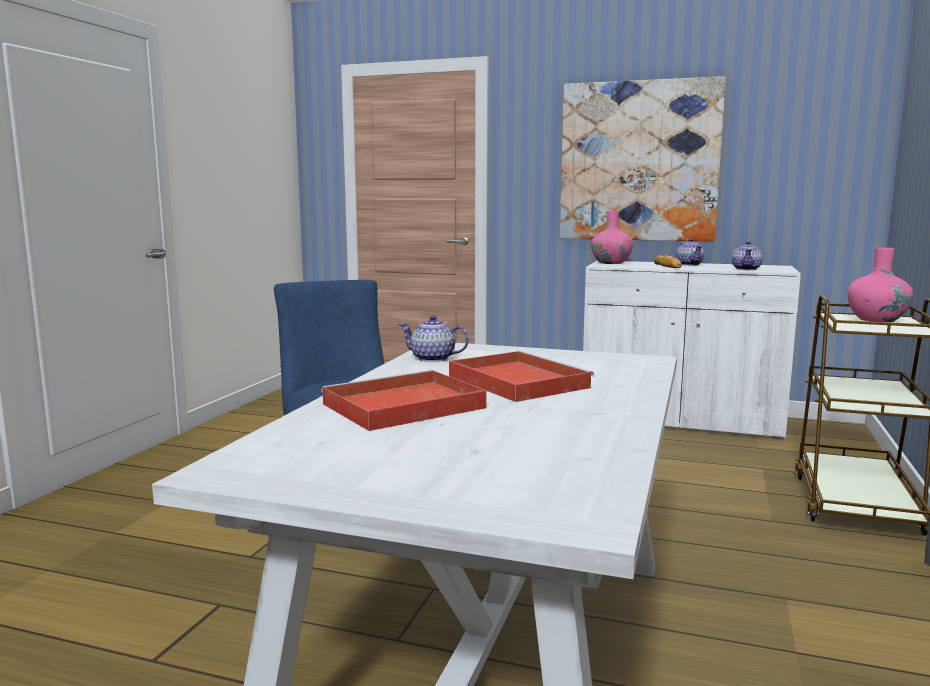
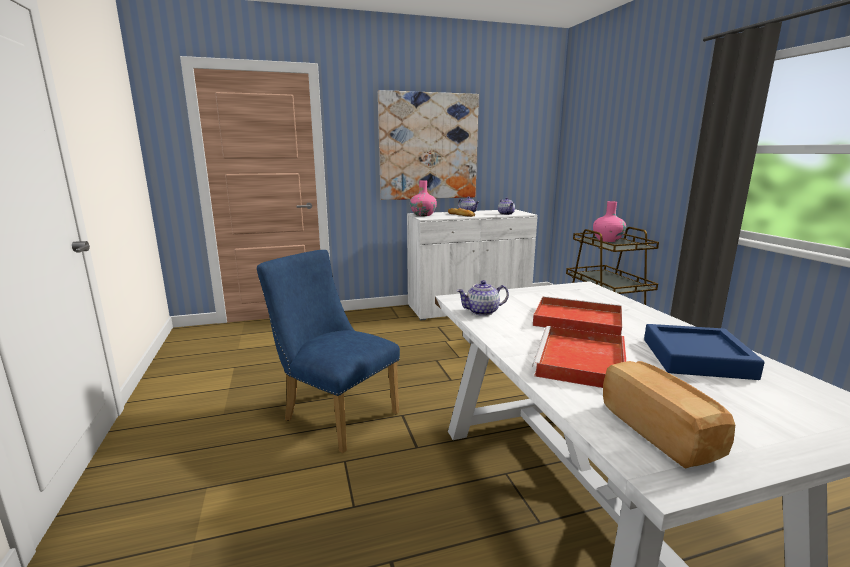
camera: 35 degrees left, 5 degrees up
(306, 455) = (659, 431): none -> bread
(545, 432) = (696, 358): none -> blue tray

